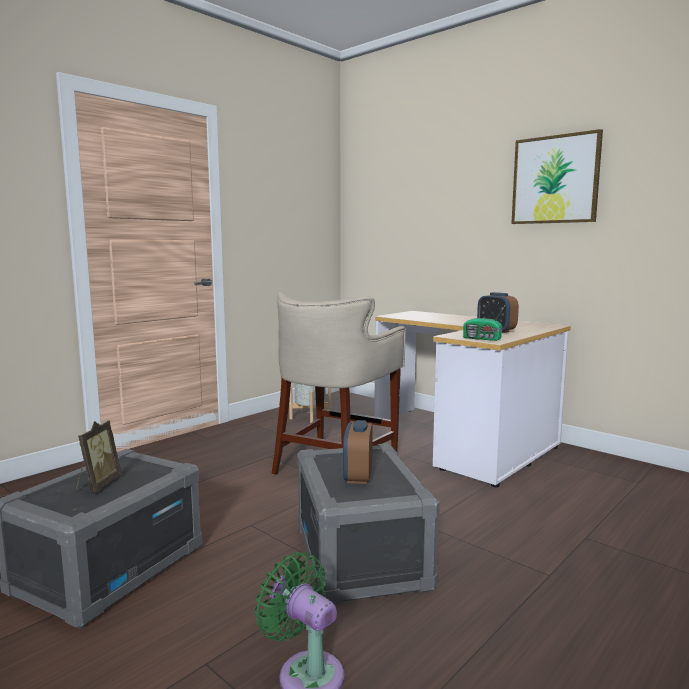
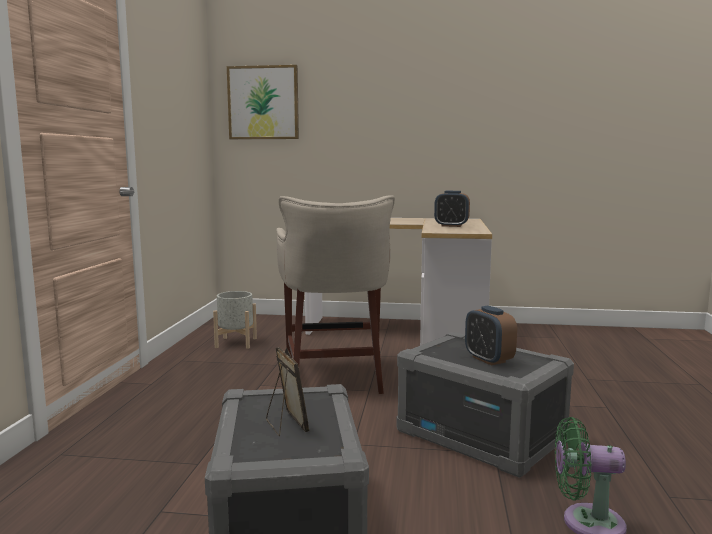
camera: 35 degrees left, 0 degrees up
(483, 339) = (465, 231): radio -> none
(555, 180) = (459, 91): picture -> picture (263, 103)

